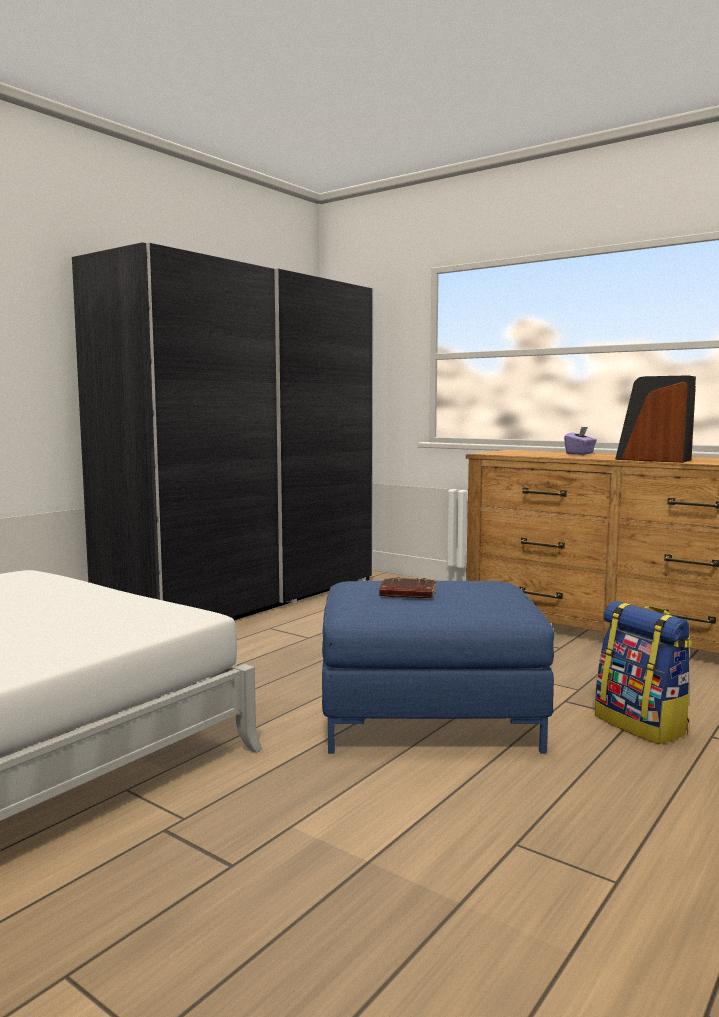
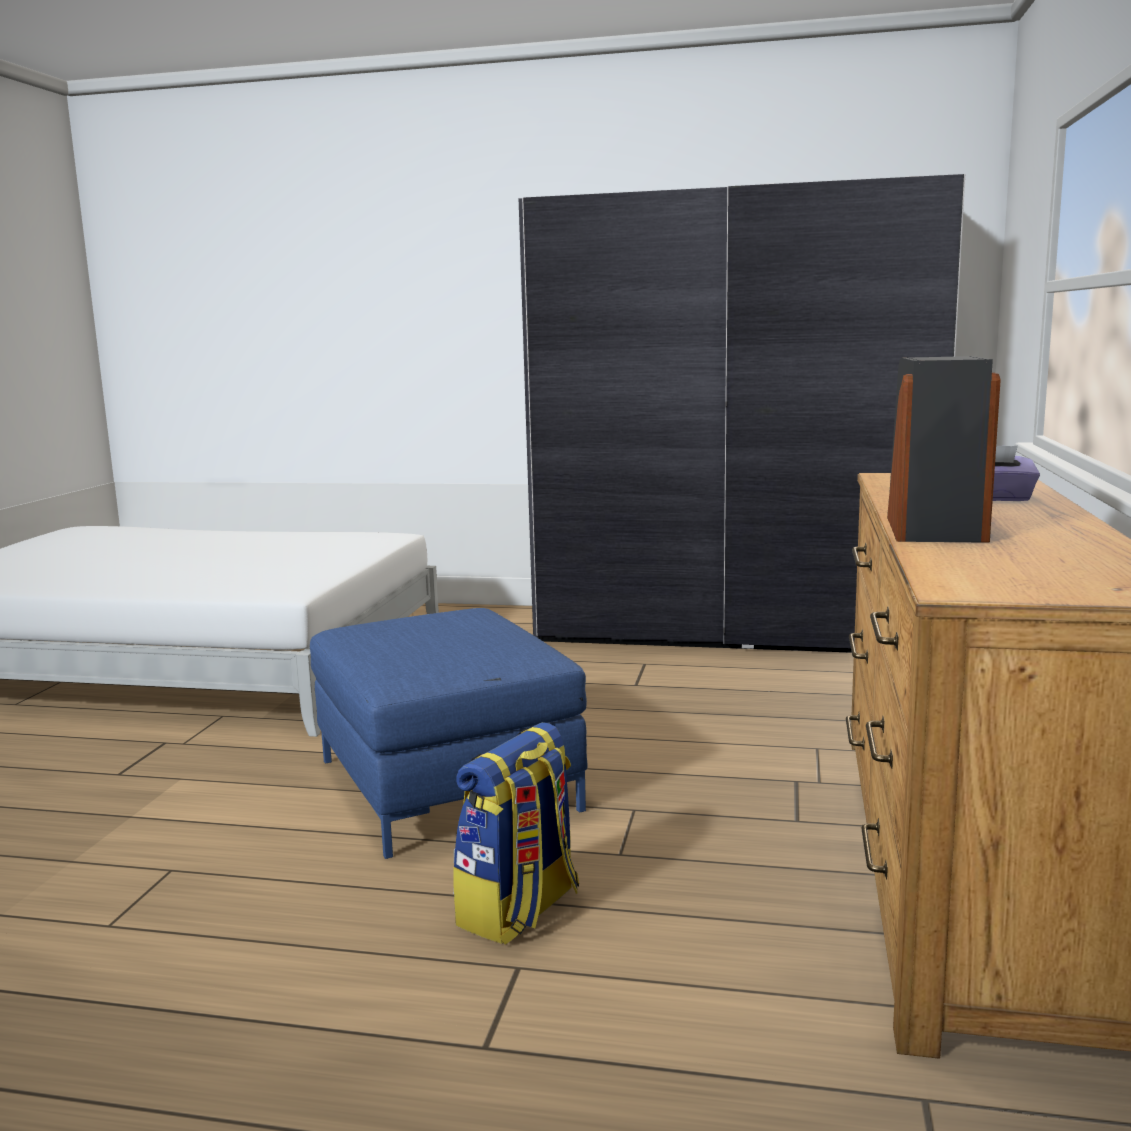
camera: 65 degrees right, 5 degrees up
(407, 594) = (424, 631): brown book -> none

